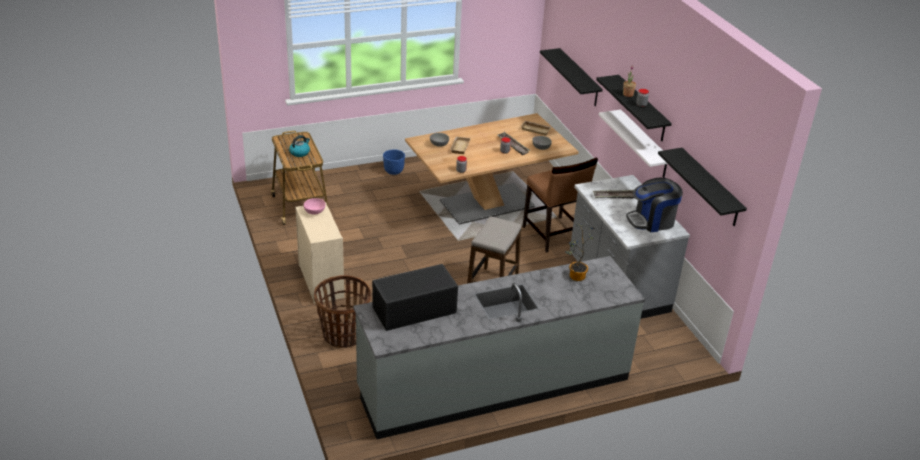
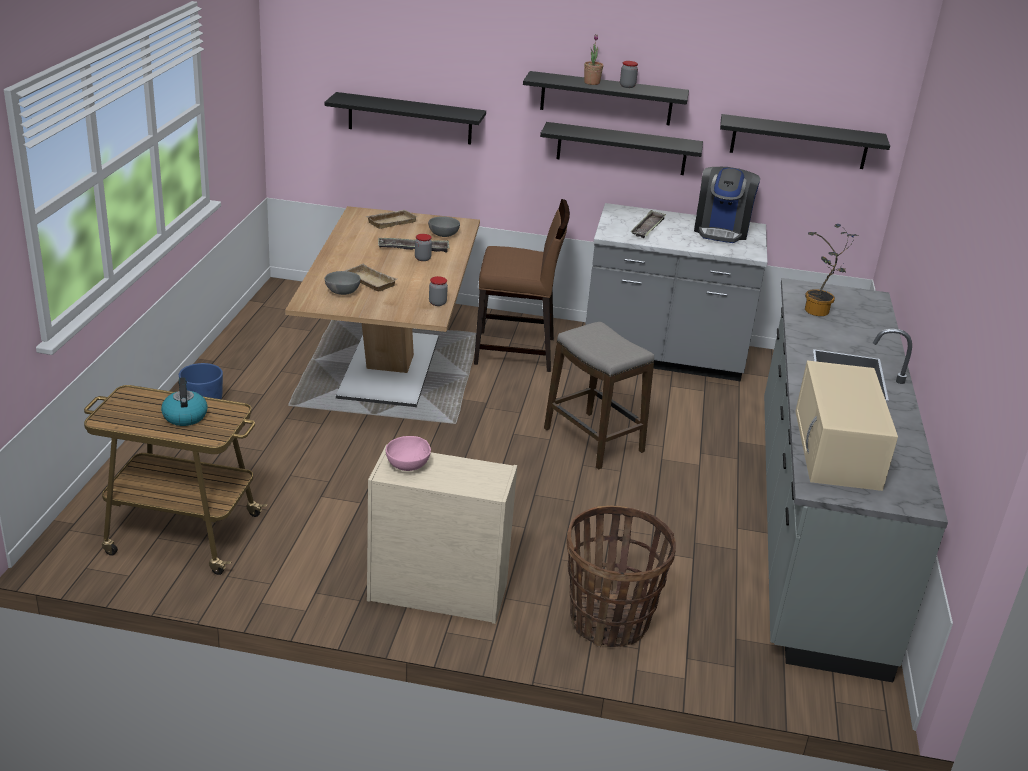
camera: 60 degrees left, 5 degrees down
(413, 310) = (837, 450): black microwave -> beige microwave
(644, 144) = (621, 149): white shelf -> black shelf

